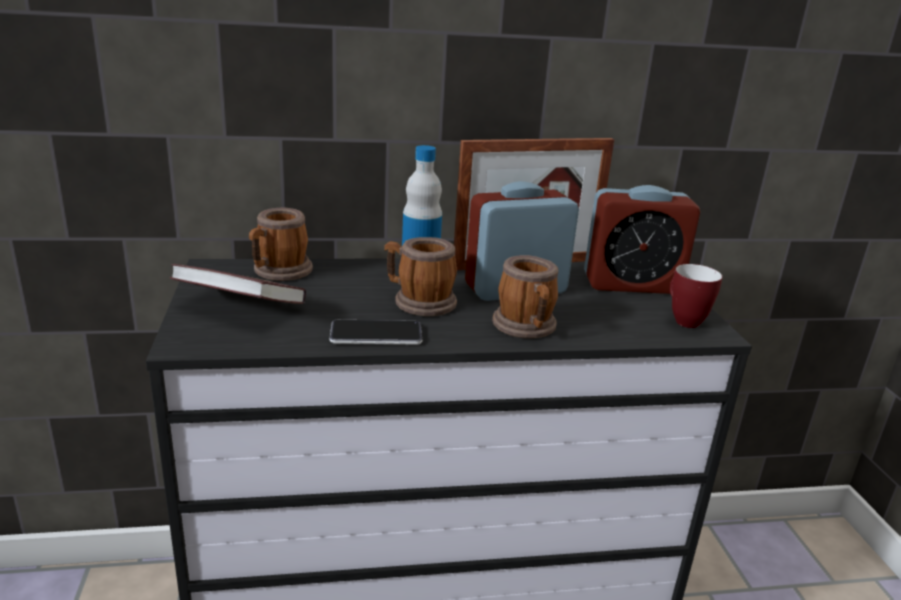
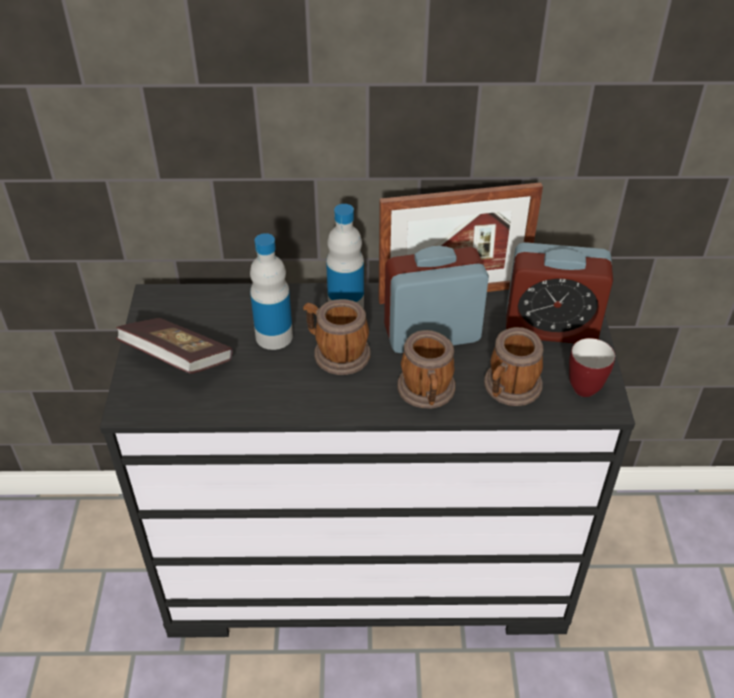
camera: 10 degrees right, 20 degrees up
(279, 272) = (214, 306): mug -> mug (509, 389)
(348, 291) = (274, 336): none -> bottle
(376, 334) = (290, 399): phone -> none

